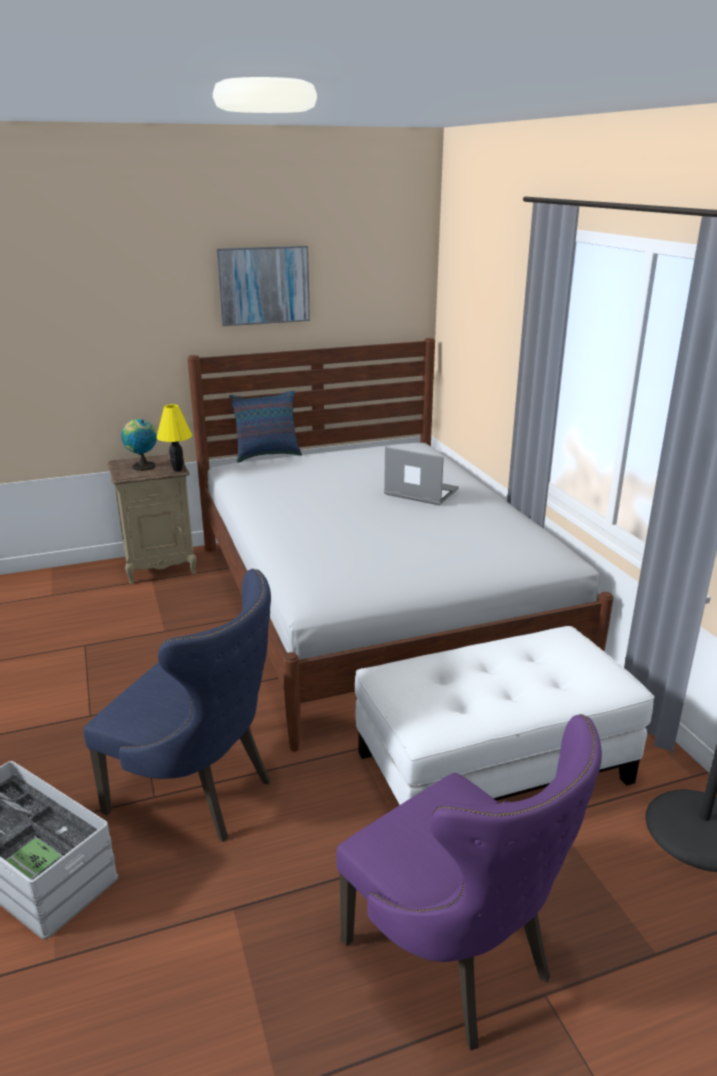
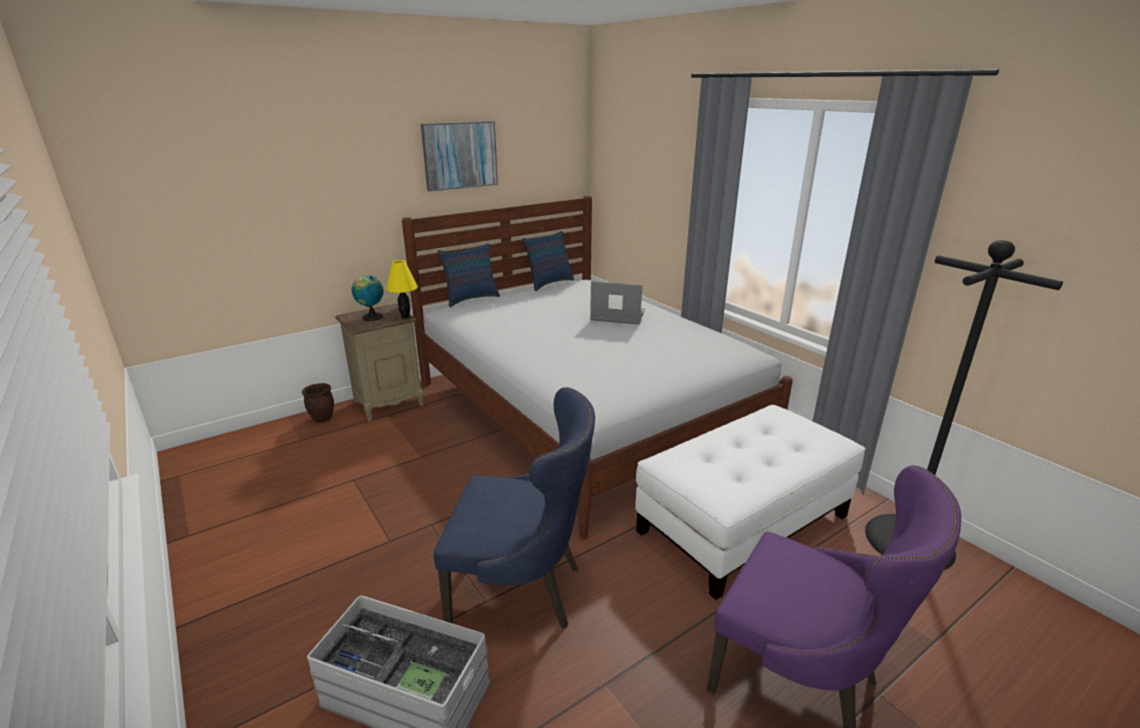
camera: 15 degrees left, 0 degrees up
(85, 574) = (323, 418): none -> brown planter
(370, 444) = (550, 284): none -> blue pillow

